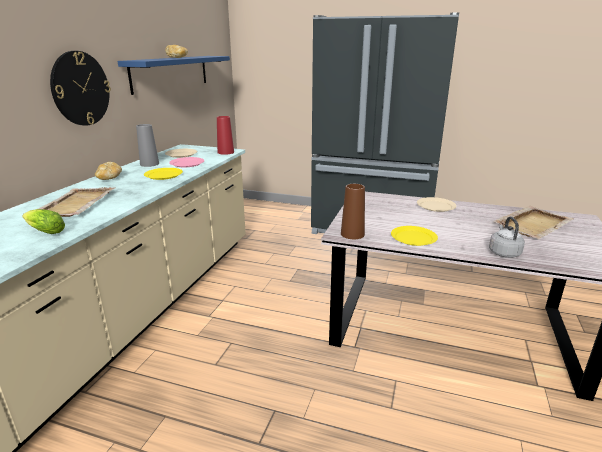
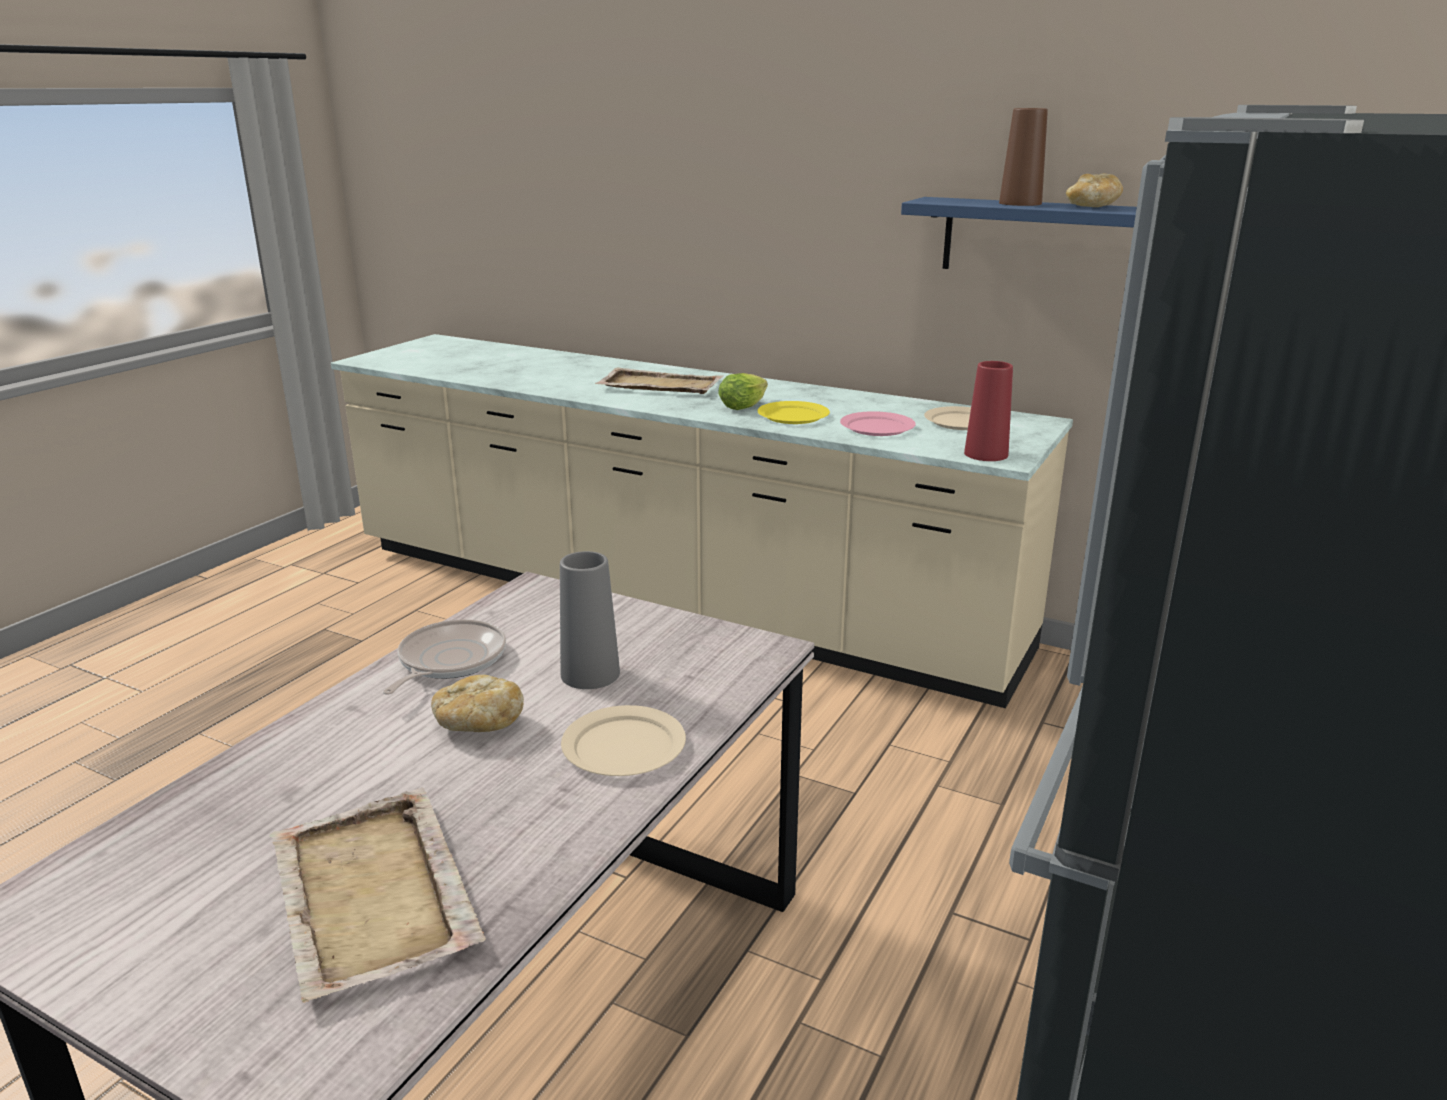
camera: 100 degrees right, 0 degrees up
(44, 231) = (566, 383): lettuce -> lettuce (745, 405)
(80, 89) = (823, 235): wall clock -> none
(109, 178) = (785, 390): bread -> bread (477, 724)
(149, 164) = (877, 405): grey vase -> grey vase (590, 674)
(352, 234) = (519, 600): brown vase -> brown vase (1020, 203)
(414, 238) = (449, 661): yellow plate -> frying pan
(503, 252) = (280, 756): grey kettle -> none

